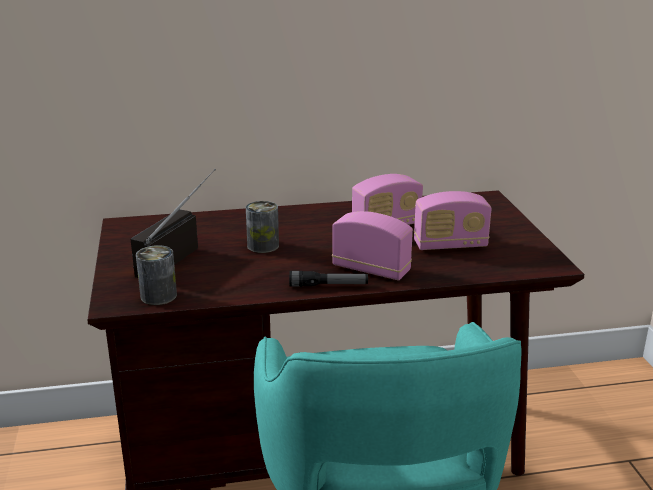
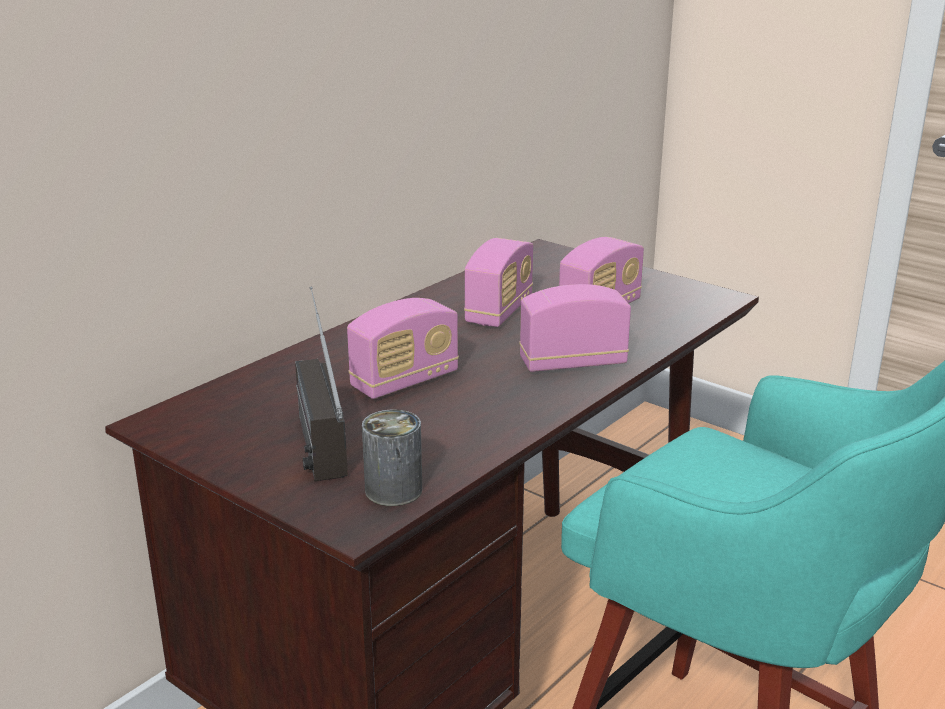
camera: 40 degrees left, 0 degrees up
(263, 246) = (405, 381): can -> radio
(328, 285) = (563, 397): flashlight -> none

